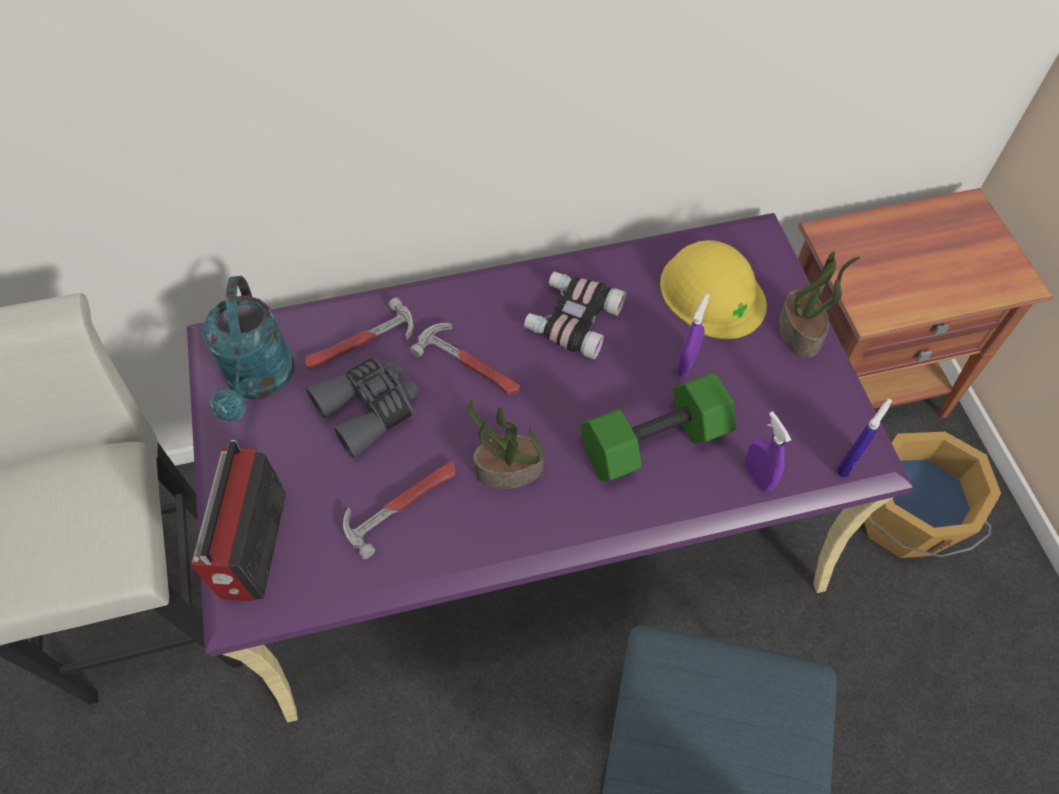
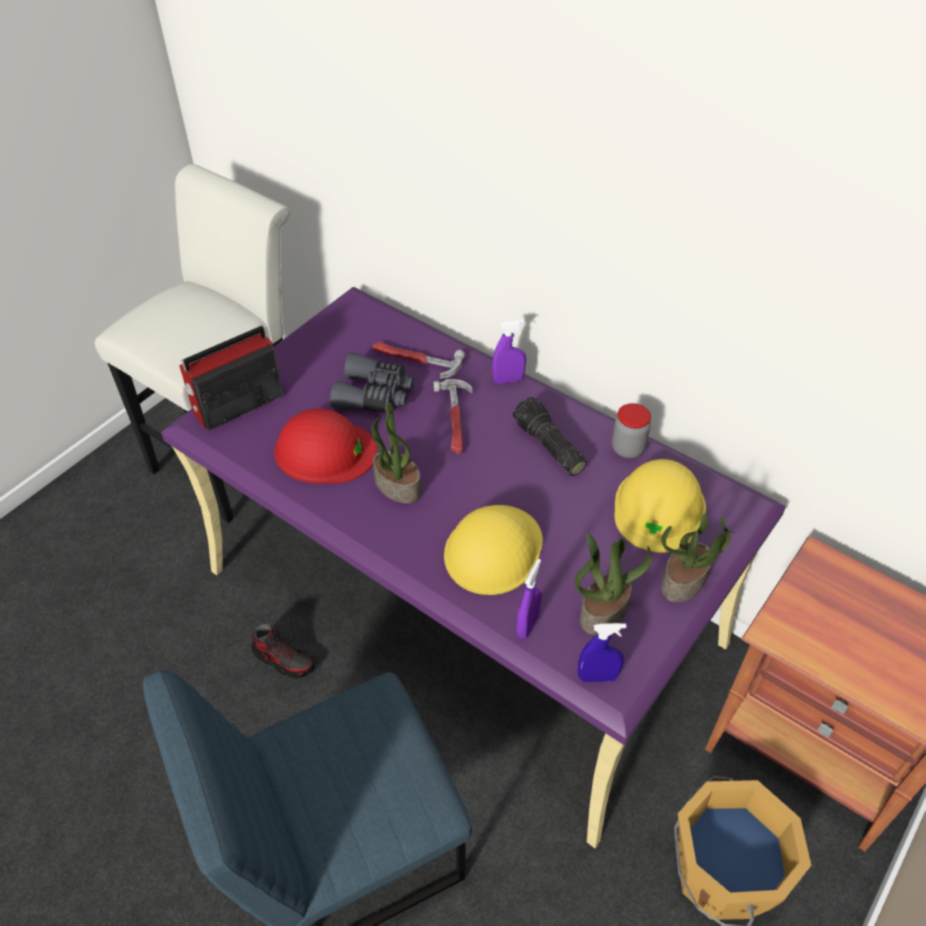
camera: 50 degrees right, 10 degrees down
(259, 382) = (344, 337): turquoise watering can -> none
(402, 503) = (324, 451): hammer -> red hard hat
(454, 718) = (283, 659): none -> shoe
(572, 319) = (547, 446): binoculars -> flashlight
(629, 265) = (627, 448): none -> jar
(654, 444) = (493, 549): green dumbbell -> yellow hard hat
(687, 363) = (580, 529): purple spray bottle -> purple spray bottle (508, 380)
(786, 410) = (603, 611): none -> potted plant

